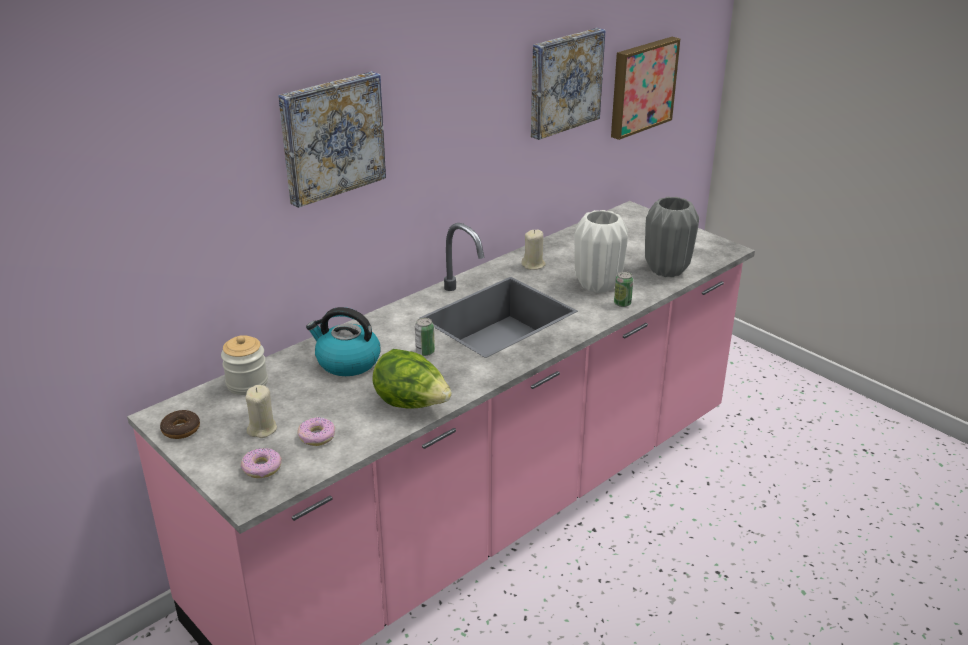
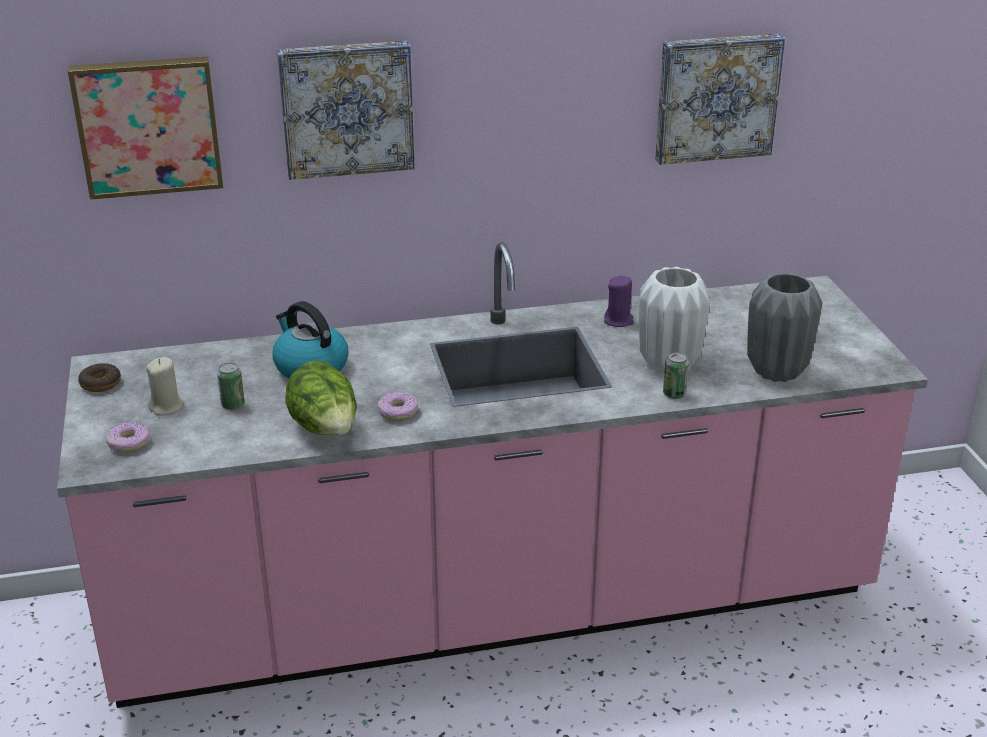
camera: 30 degrees right, 0 degrees up
(247, 384) = (198, 359): jar -> none
(317, 436) = (206, 430): donut -> donut (398, 412)
(425, 352) = (397, 380): can -> can (233, 405)
(533, 265) = (618, 321): beige candle -> purple candle
(641, 86) = (861, 124): picture -> picture (148, 125)

